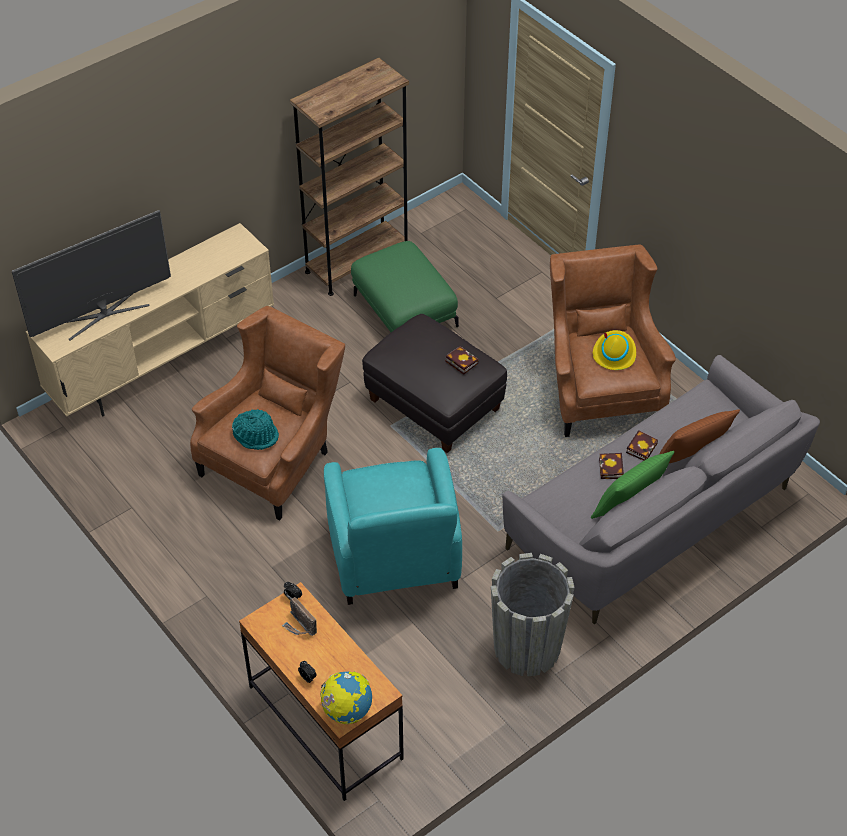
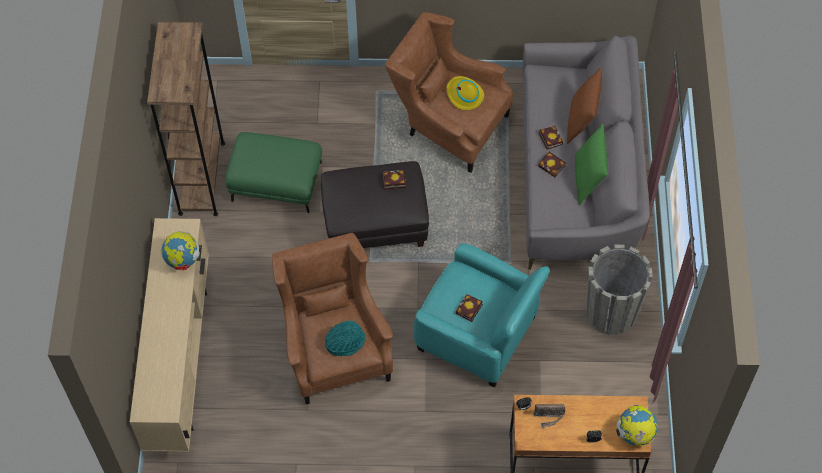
camera: 50 degrees left, 10 degrees up
(103, 313) = (162, 360): television -> none
(215, 265) = (183, 260): none -> globe
(377, 503) = (469, 310): none -> book

